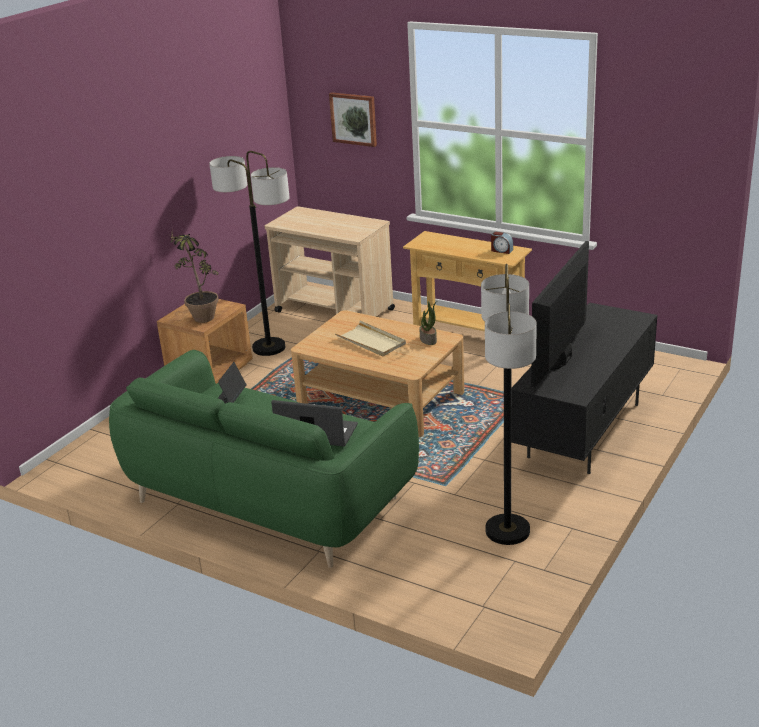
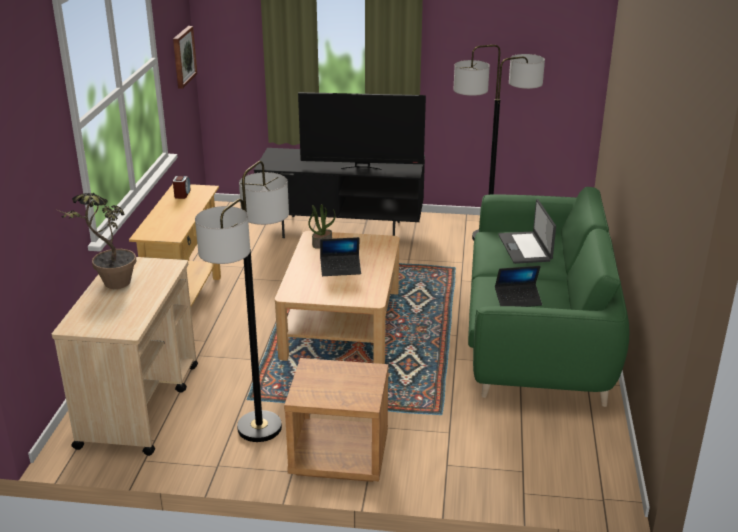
camera: 115 degrees left, 0 degrees up
(200, 315) = (347, 381): potted plant -> potted plant (110, 287)
(354, 119) = (37, 165): picture -> picture (183, 56)
(371, 341) = (340, 269): beige tray -> laptop

